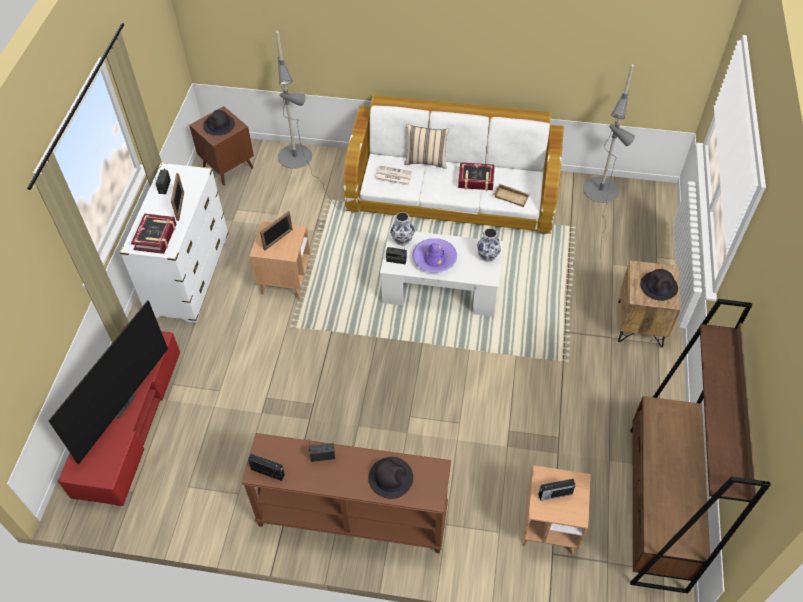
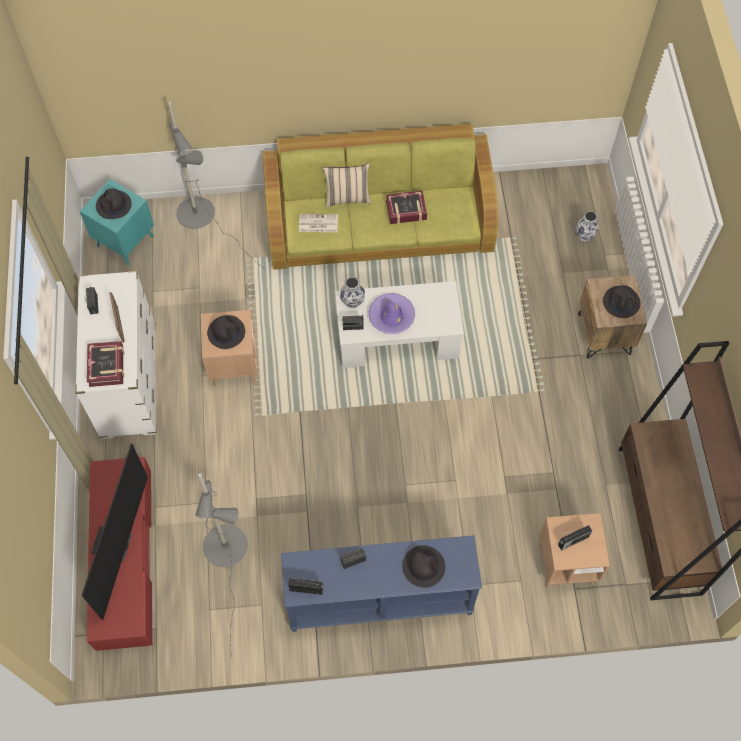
camera: 15 degrees left, 10 degrees up
(228, 167) = (125, 241): brown side table -> turquoise side table
(278, 239) = (226, 332): picture frame -> black hat
(352, 517) = (379, 600): brown console table -> blue console table
(453, 193) = (379, 223): white sofa -> green sofa
(488, 256) = (445, 301): vase -> vase (585, 235)
(512, 197) = (448, 223): beige tray -> none
(601, 196) = (534, 195): grey floor lamp -> grey floor lamp (226, 556)

